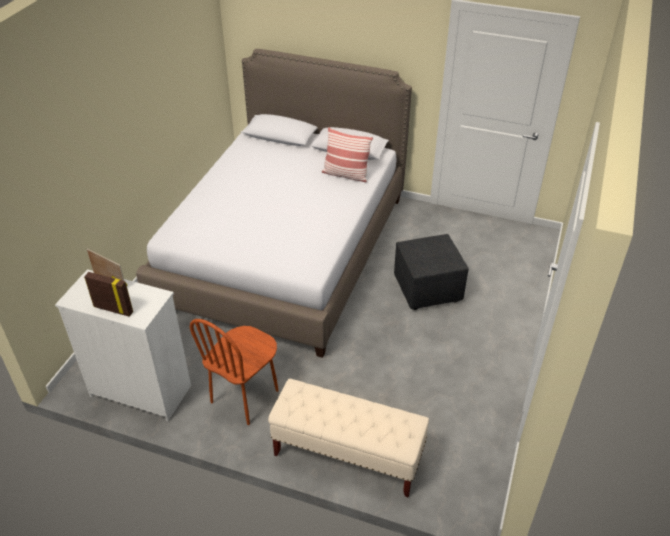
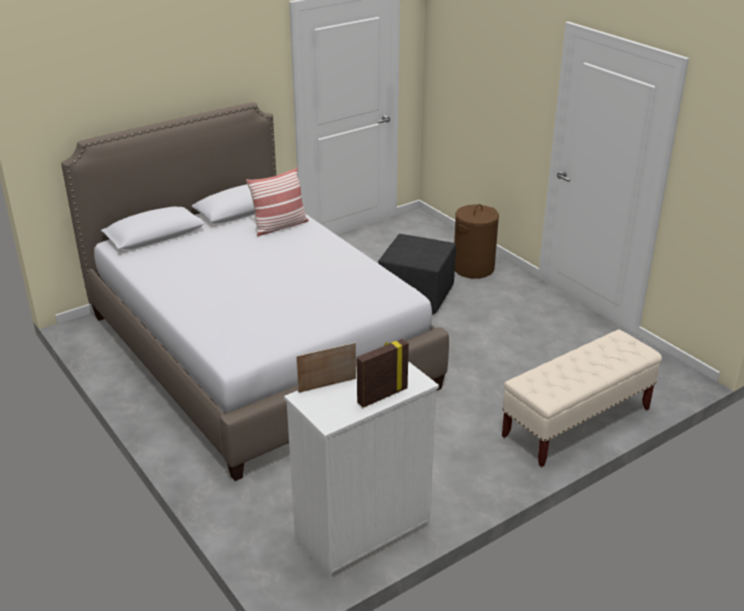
camera: 55 degrees left, 10 degrees down
(245, 397) = (446, 457): brown chair -> none
(504, 301) = (473, 268): none -> brown laundry basket

